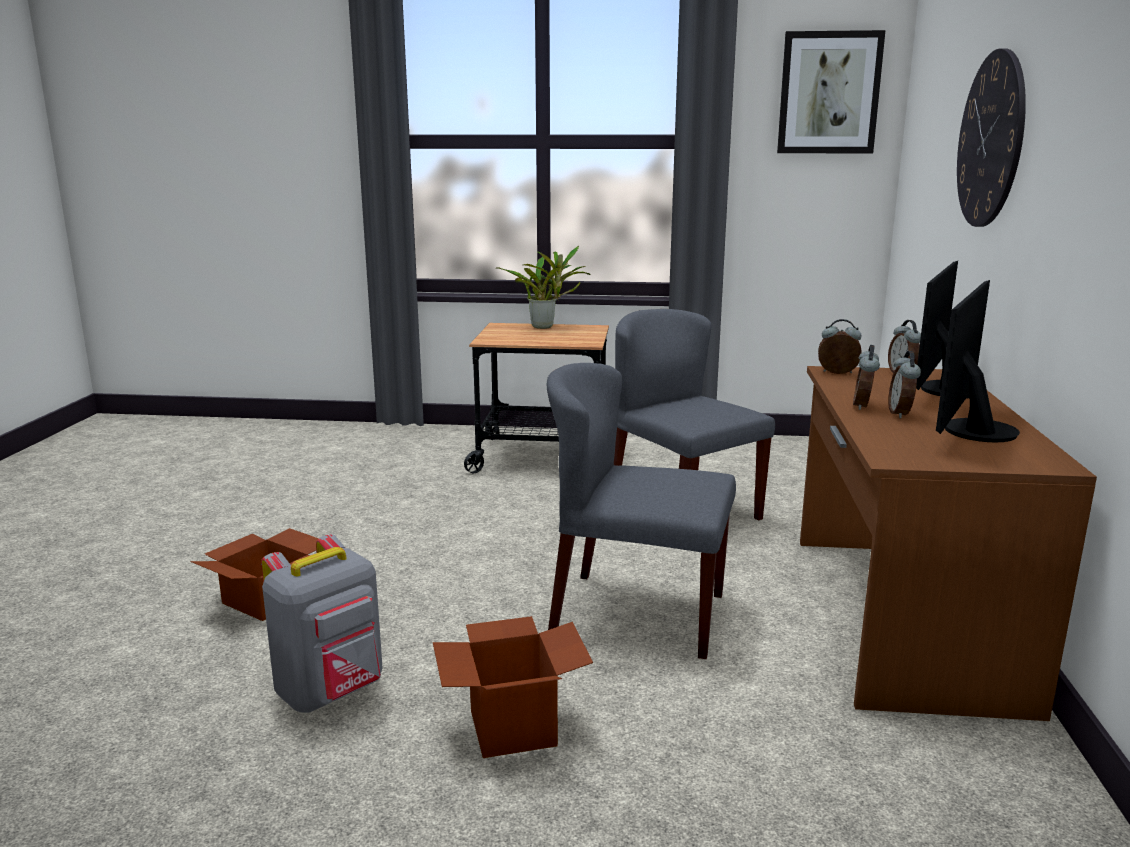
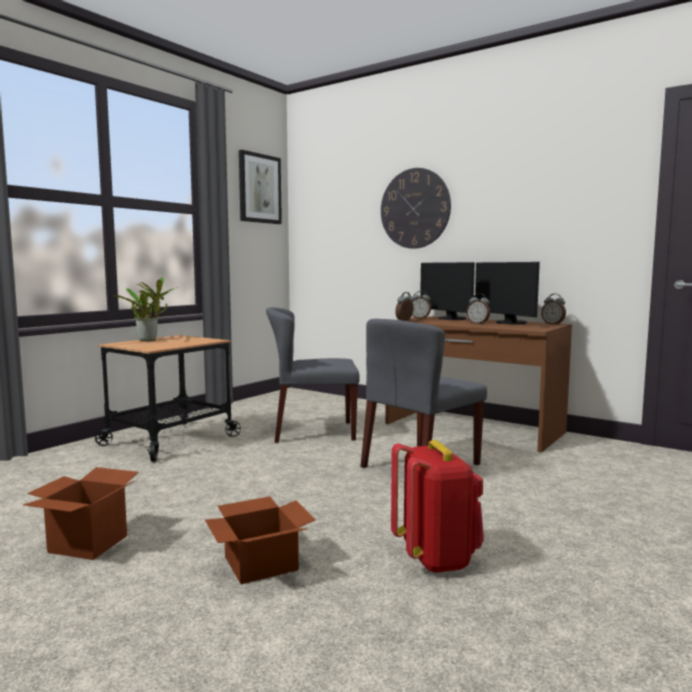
camera: 60 degrees left, 10 degrees down
(332, 692) = (436, 558): grey backpack -> red backpack
(513, 728) = (515, 515): cardboard box -> cardboard box (88, 544)
(863, 406) = (461, 324): alarm clock -> alarm clock (553, 324)

